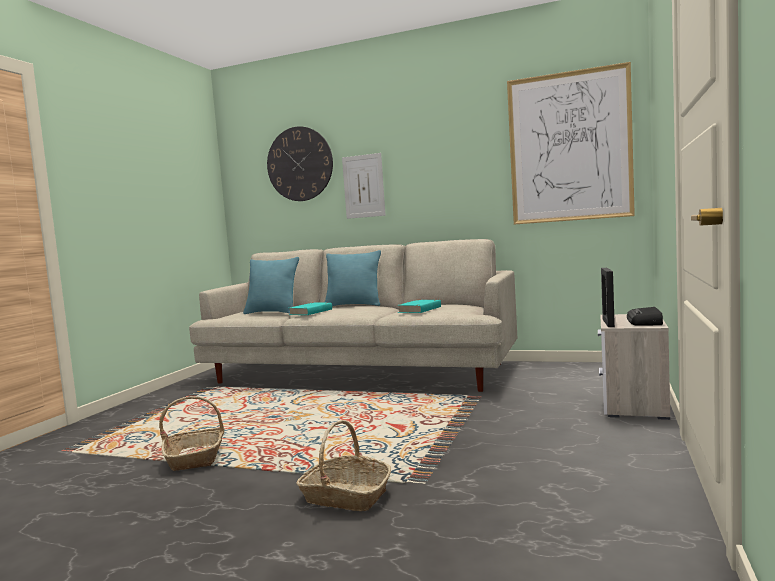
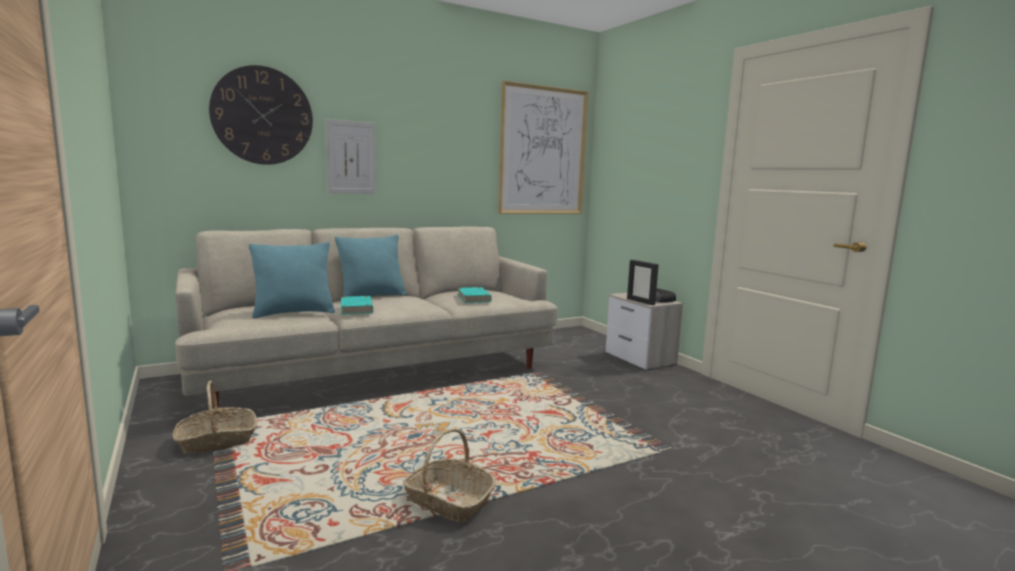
camera: 50 degrees left, 5 degrees up
(345, 496) = (653, 477): basket -> basket (217, 441)

